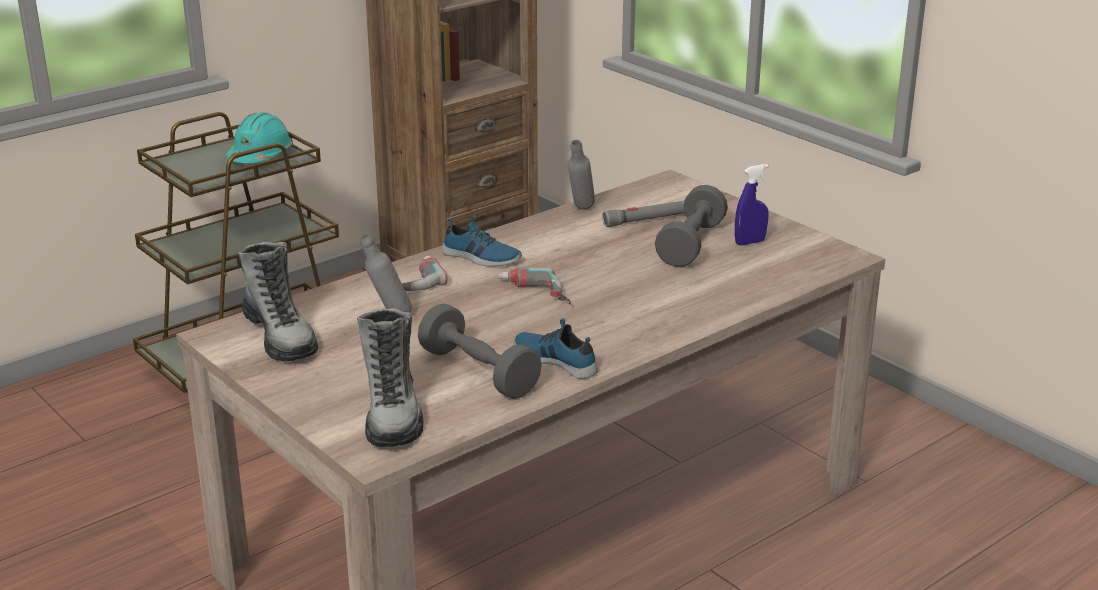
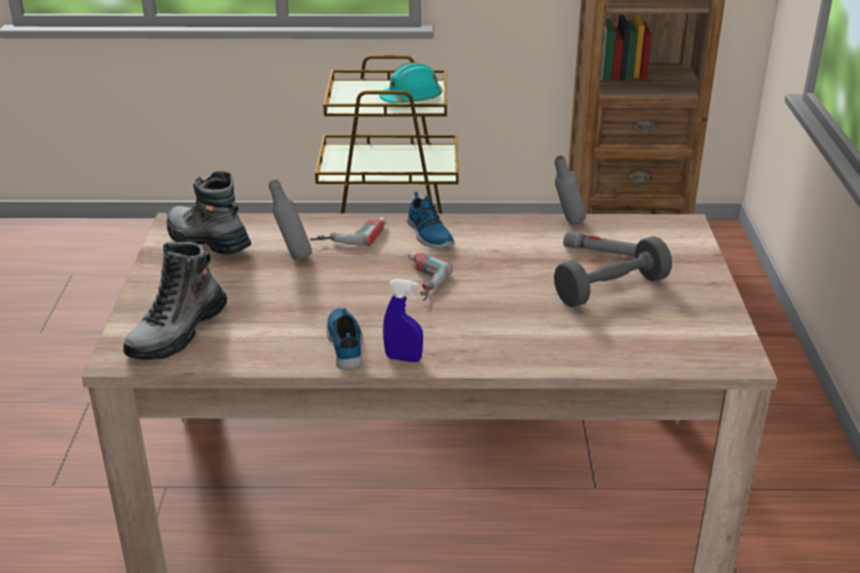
camera: 40 degrees right, 5 degrees up
(280, 337) = (207, 241): boot -> boot turned 120 degrees clockwise
(479, 372) = (280, 327): grey dumbbell -> none
(750, 242) = (667, 309): blue spray bottle -> blue spray bottle (403, 358)

